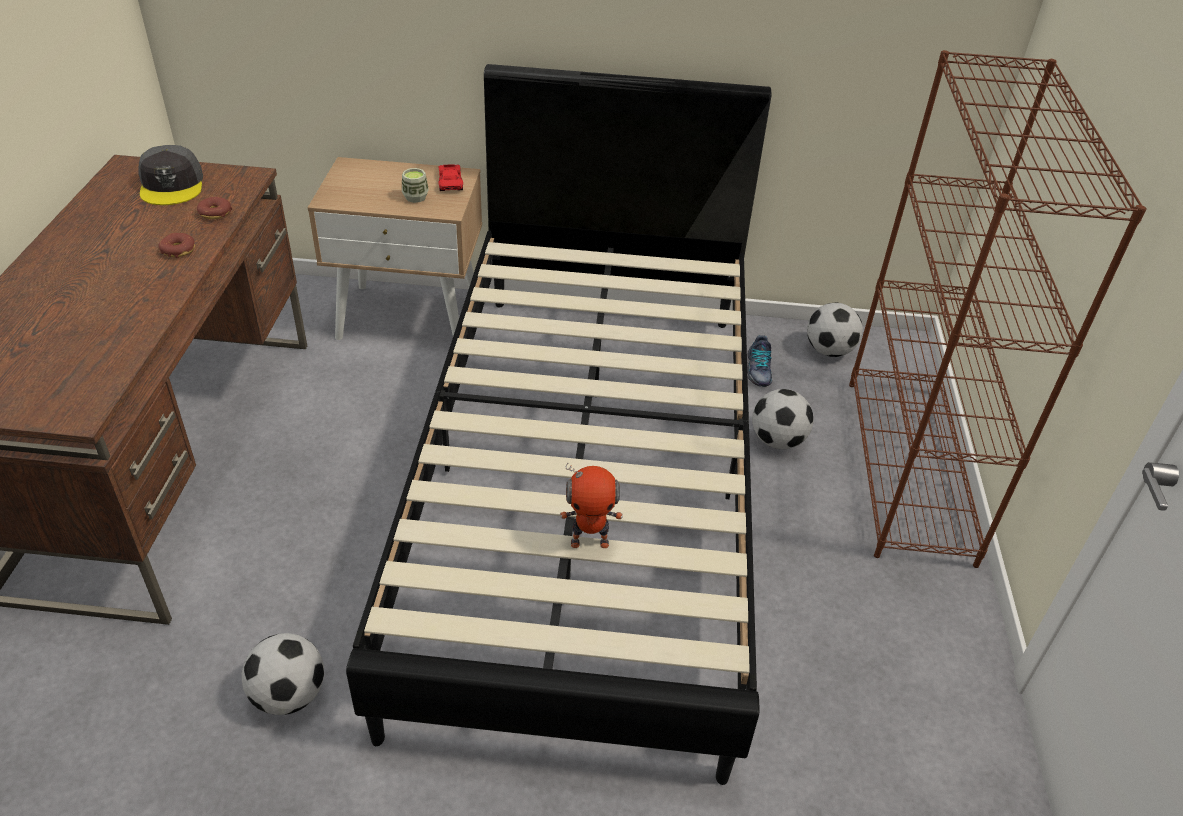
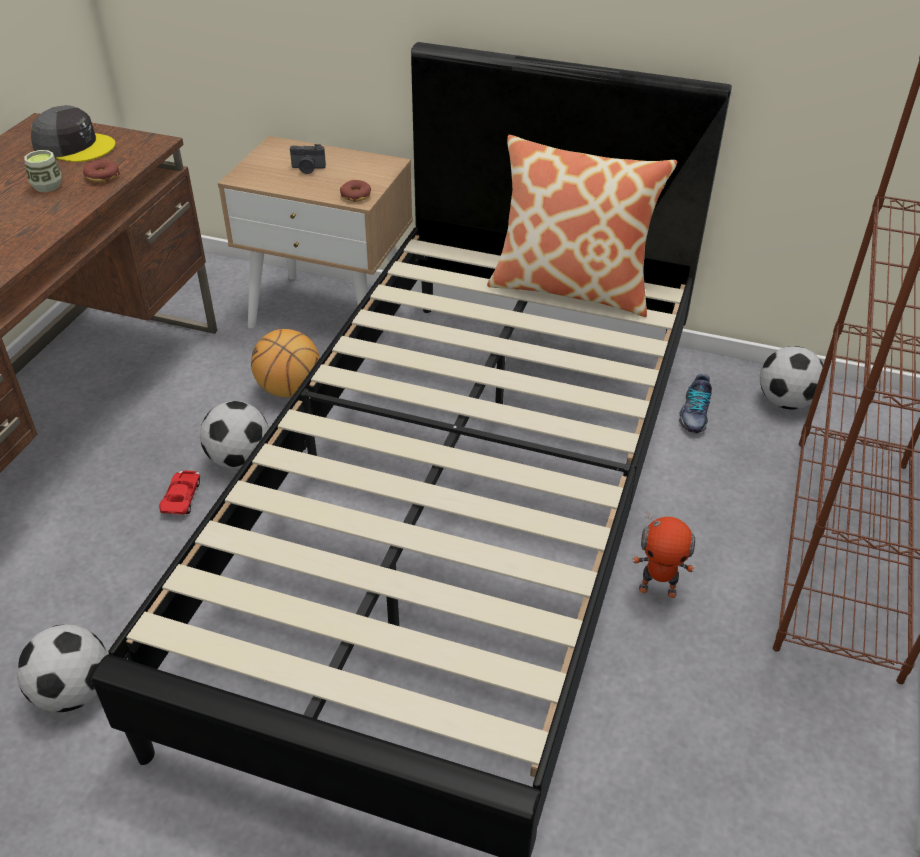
camera: 15 degrees right, 0 degrees up
(172, 185) = (74, 146): grey cap -> grey cap turned 75 degrees counterclockwise
(178, 250) = (50, 209): donut -> donut (356, 195)
(388, 186) = (308, 169): none -> camera
(395, 393) = (289, 389): none -> basketball
(415, 197) = (331, 182): cup -> cup (47, 186)
(450, 181) = (374, 169): red toy car -> red toy car (182, 496)
(590, 541) = (405, 577): toy robot -> toy robot (658, 588)
(645, 272) = (571, 287): none -> pillow
(777, 440) = (693, 496): football -> football (239, 459)

